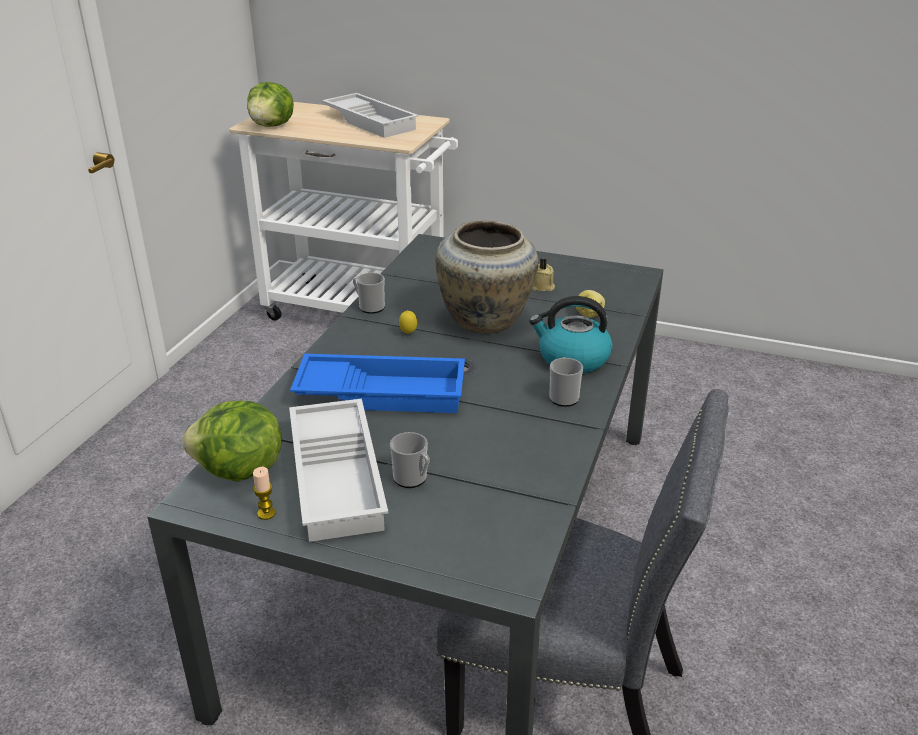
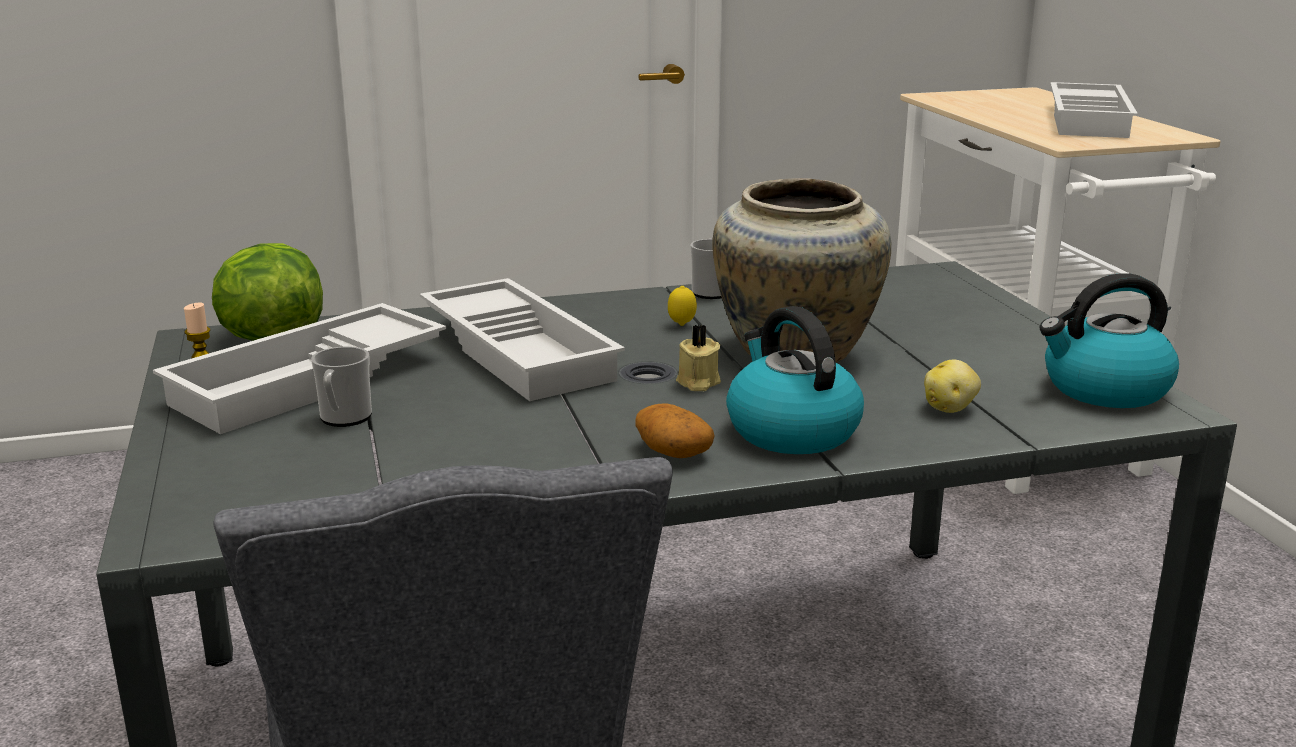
camera: 55 degrees right, 10 degrees down
(272, 126) = (953, 101): lettuce -> none
(383, 391) = (522, 351): blue tray -> white tray
(542, 287) = (966, 359): beige candle -> beige candle (697, 383)
(563, 396) = (672, 452): mug -> potato
(607, 276) = (1104, 389): none -> kettle

